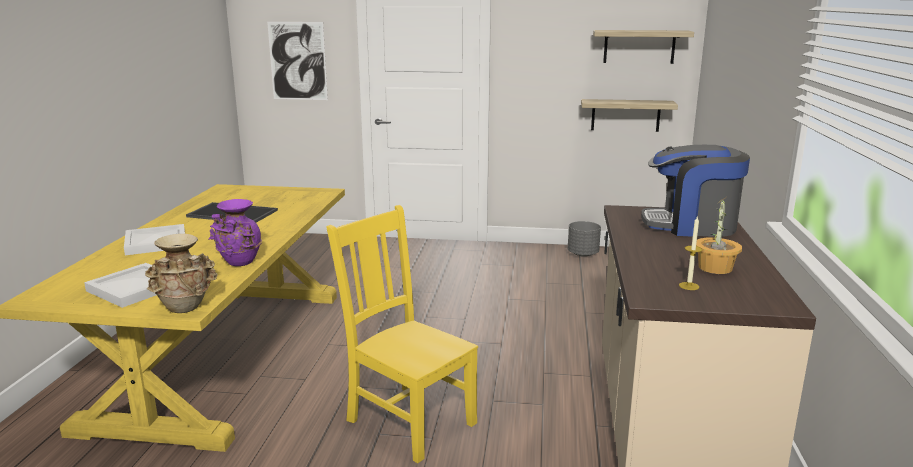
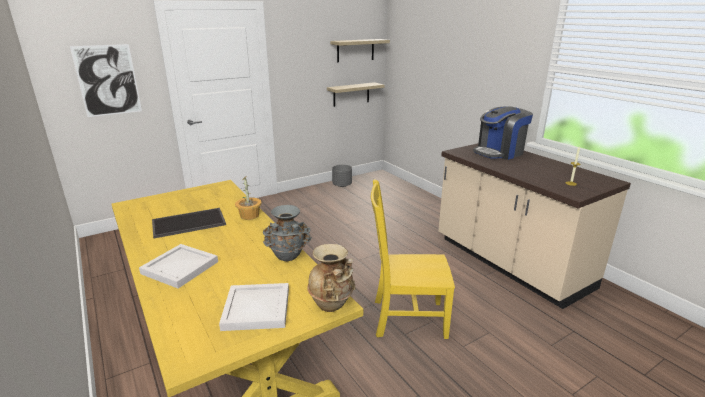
camera: 40 degrees left, 5 degrees up
(239, 263) = (288, 257): purple vase -> grey vase
(715, 268) = (557, 171): potted plant -> potted plant (250, 215)

